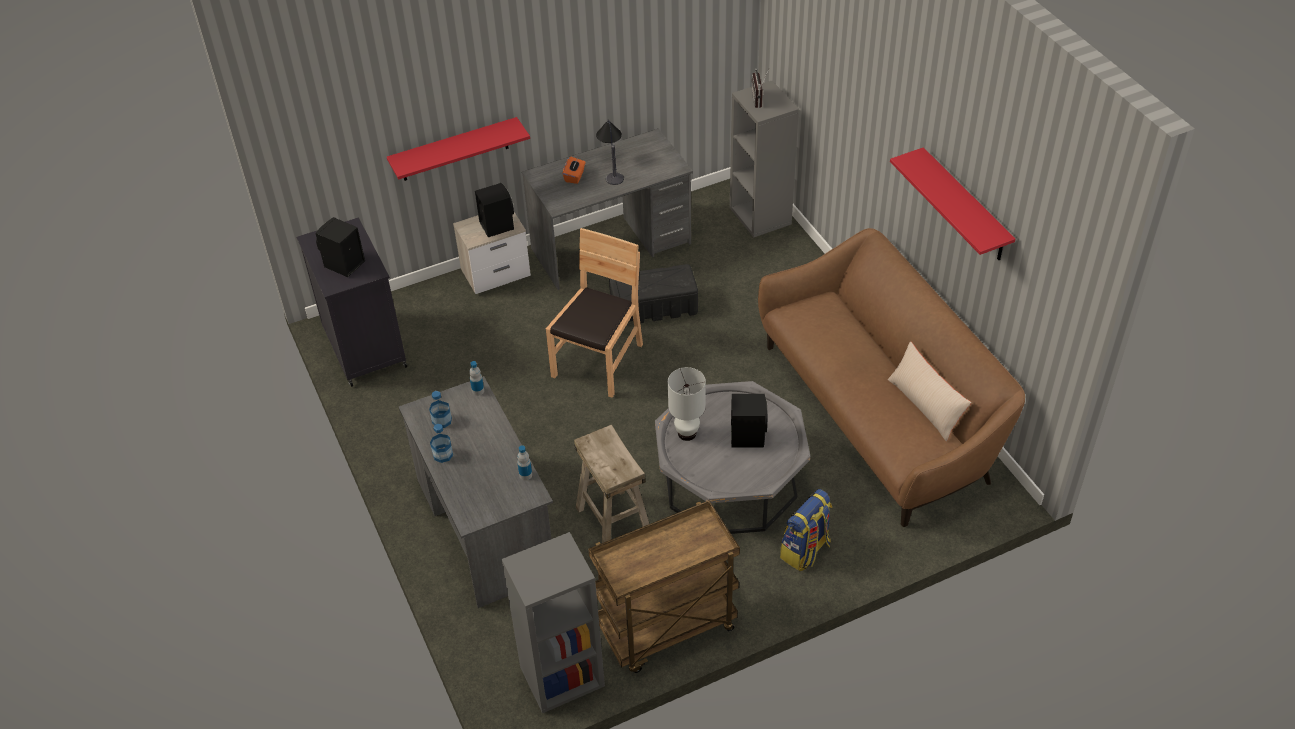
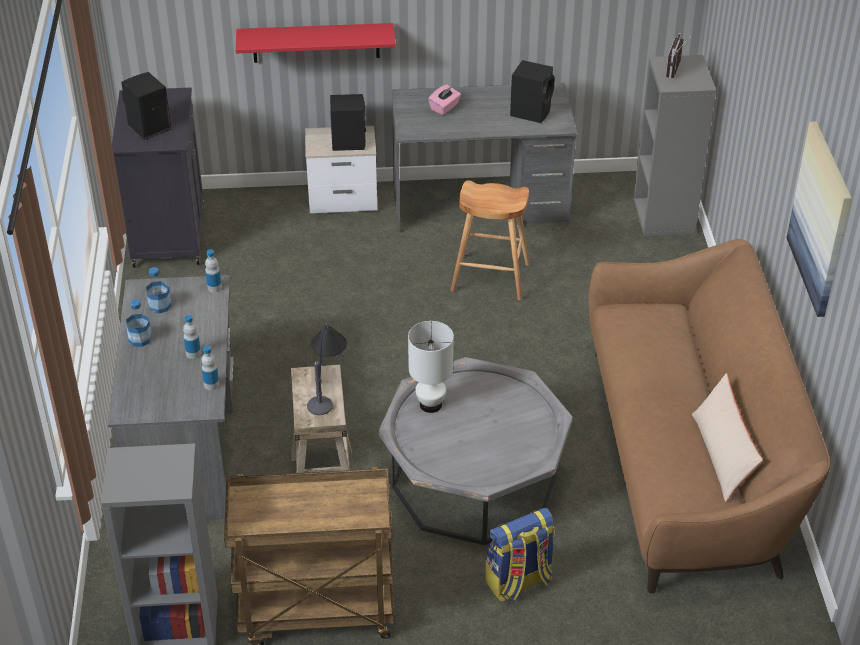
camera: 20 degrees right, 5 degrees down
(495, 453) = (193, 353): none -> bottle
(575, 176) = (444, 107): orange tissue box -> pink tissue box
(599, 361) = (400, 315): brown chair -> none
(611, 167) = (490, 108): table lamp -> table lamp (326, 387)
(653, 307) = (490, 277): black storage box -> brown stool
(747, 435) = (497, 427): black speaker -> black speaker (531, 111)
(965, 206) = (821, 219): red shelf -> picture

